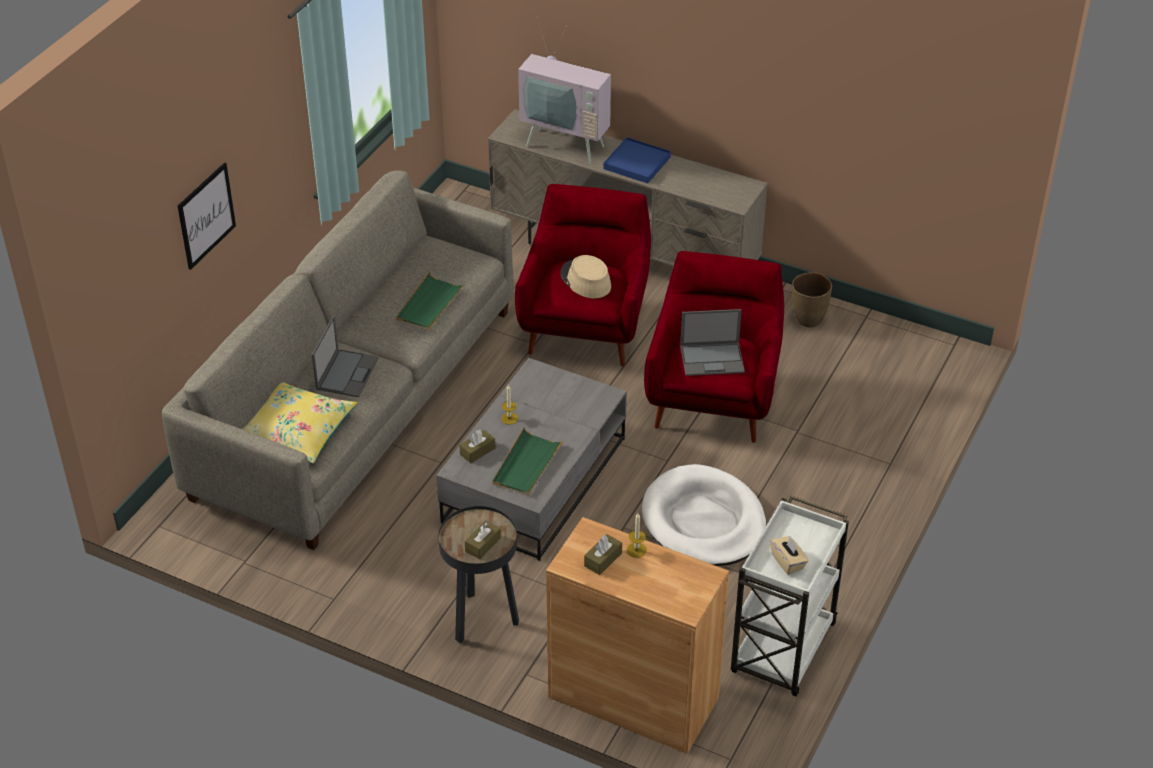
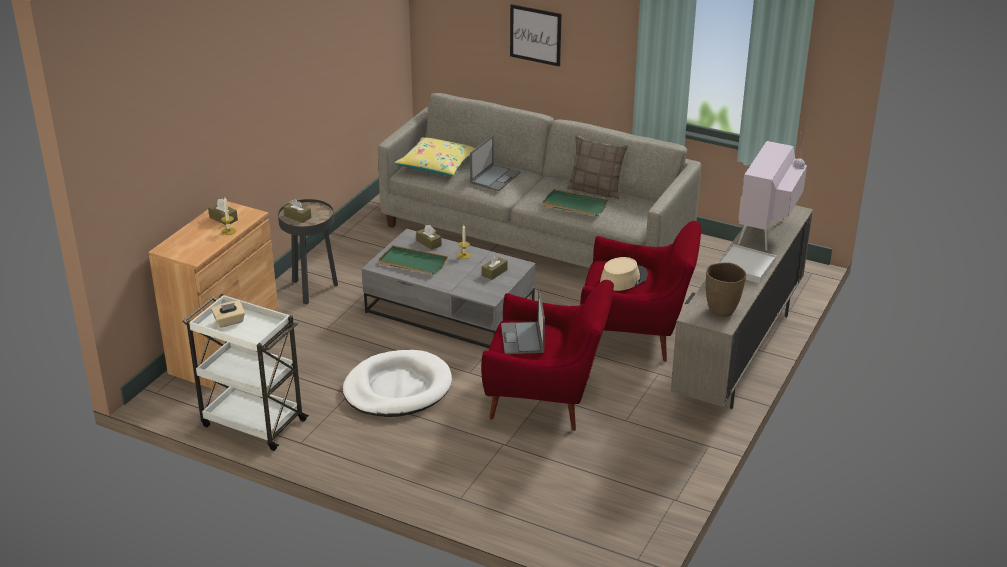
camera: 90 degrees right, 10 degrees down
(347, 373) = (495, 177): laptop -> laptop turned 75 degrees counterclockwise
(389, 287) = (596, 190): none -> pillow
(551, 391) = (494, 272): none -> brown tissue box
(636, 163) = (745, 266): blue tray -> white tray
(808, 320) = (663, 460): brown vase -> brown vase (721, 310)

